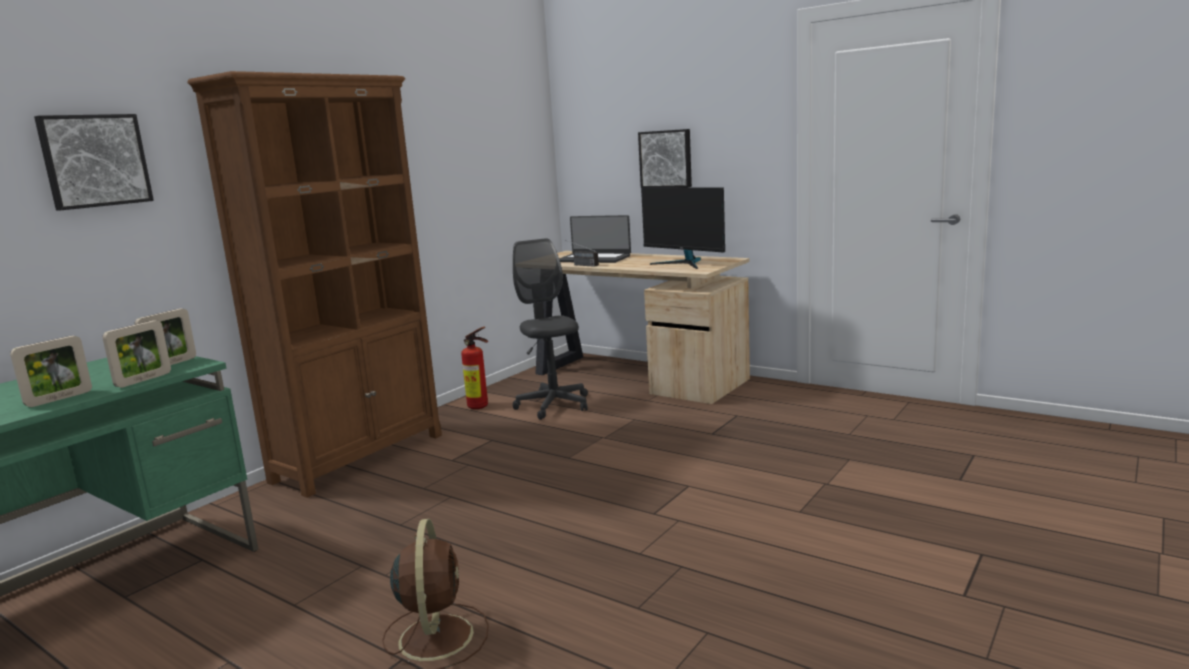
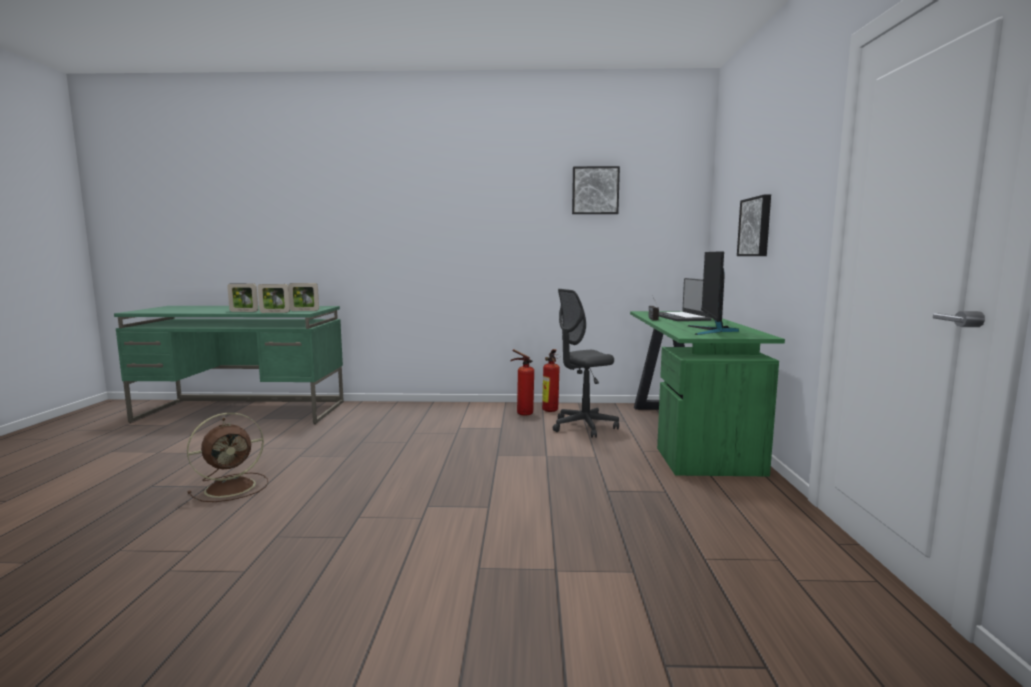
camera: 55 degrees right, 5 degrees down
(94, 161) = (330, 206): picture -> picture (595, 190)
(360, 457) = (441, 409): brown bookcase -> none
(464, 421) = (522, 413): none -> fire extinguisher
(553, 405) = (584, 427): grey office chair -> grey office chair turned 150 degrees counterclockwise
(634, 376) = (687, 434): beige desk -> green desk

